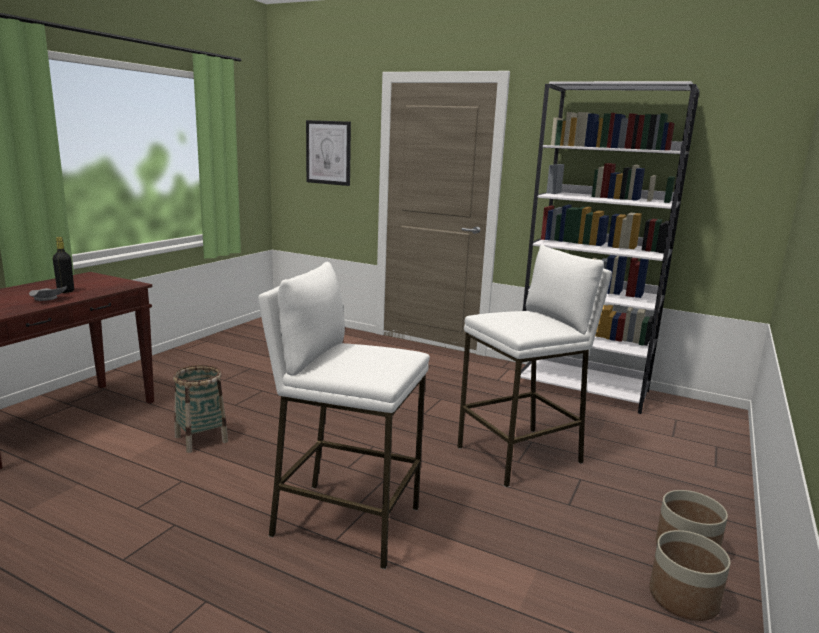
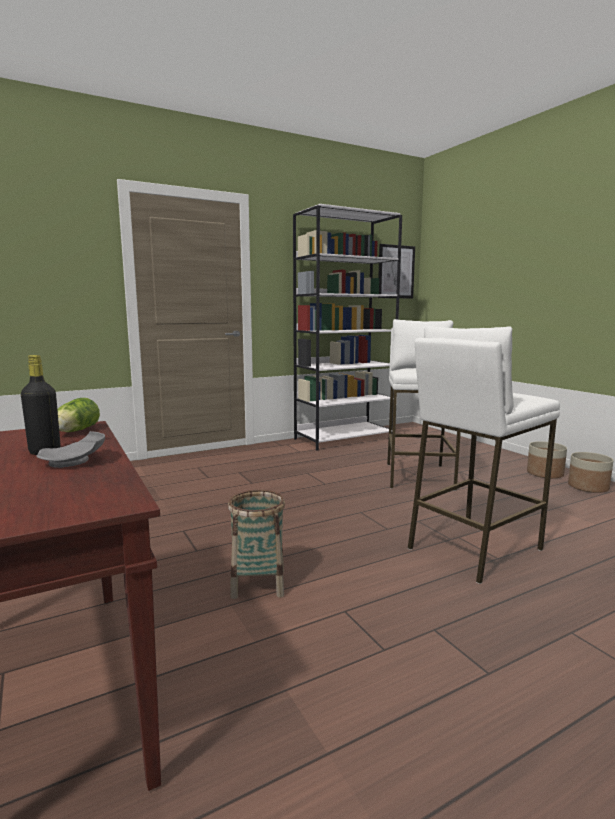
camera: 55 degrees left, 5 degrees down
(116, 285) = (75, 431): none -> lettuce
(328, 152) = (49, 265): picture -> picture (396, 272)

